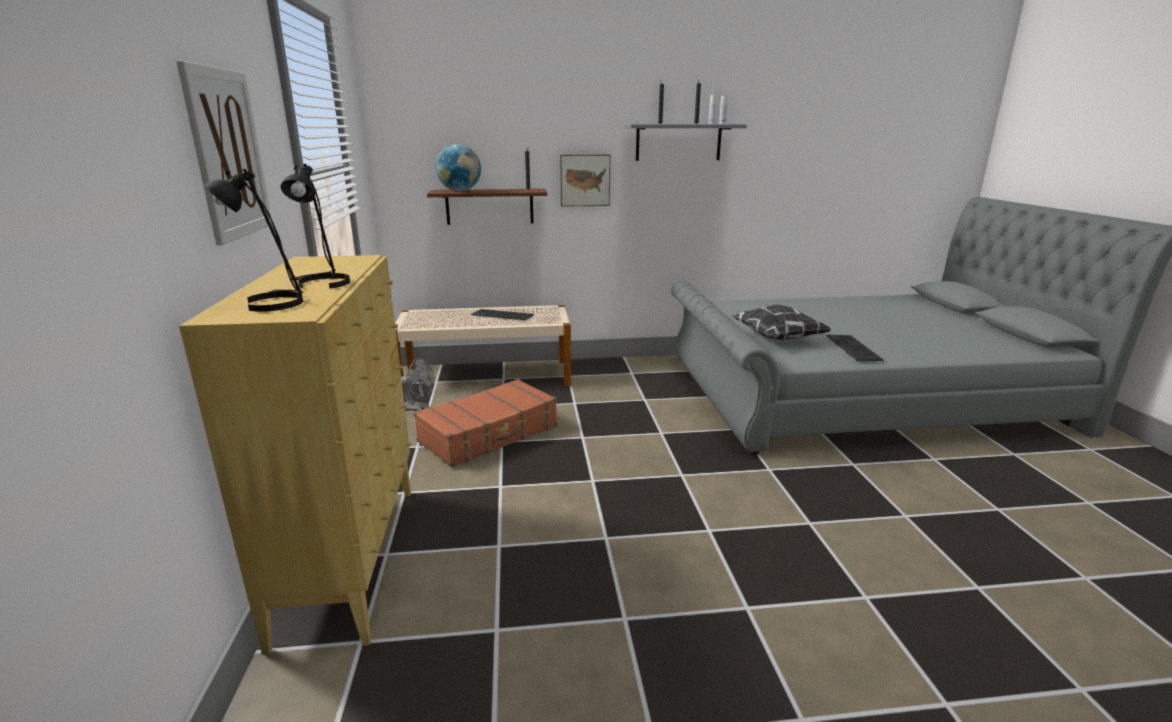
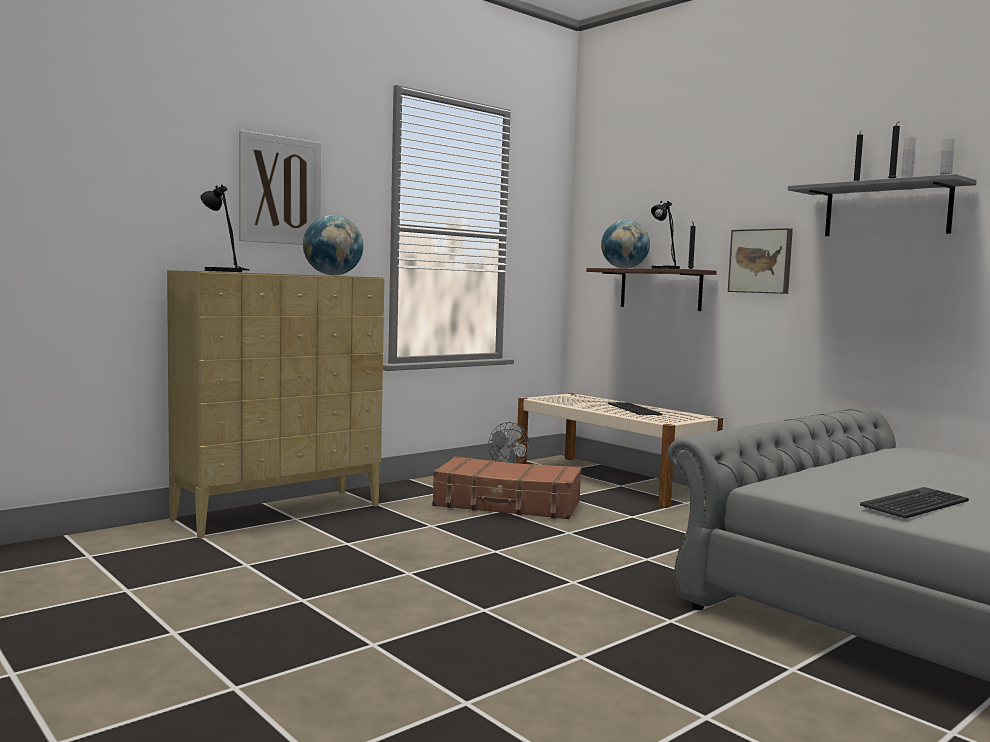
camera: 55 degrees right, 15 degrees down
(321, 283) = (280, 273): black table lamp -> black table lamp (663, 269)
(342, 266) = (332, 275): none -> globe
(778, 338) = (844, 475): pillow -> none

